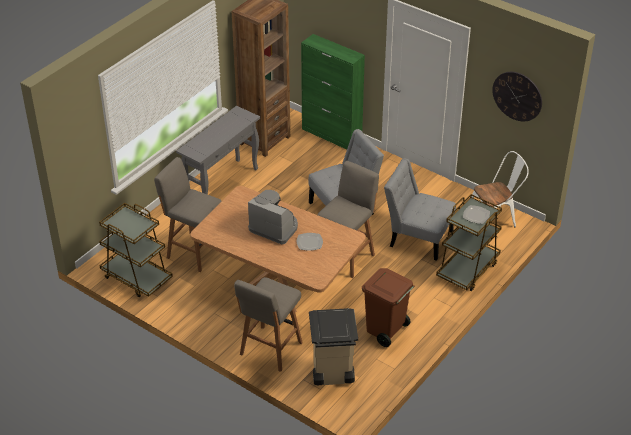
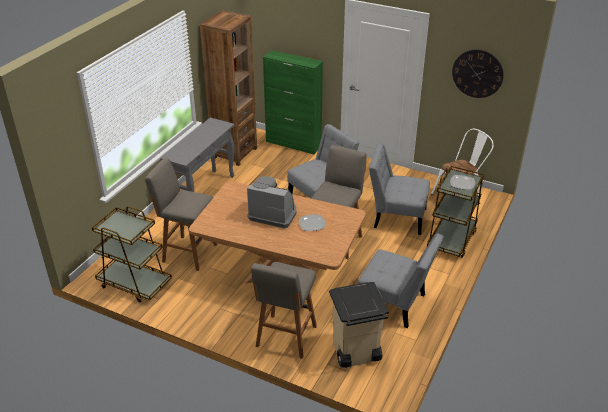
camera: 10 degrees left, 5 degrees down
(385, 331) = (395, 304): brown trash can -> grey chair

